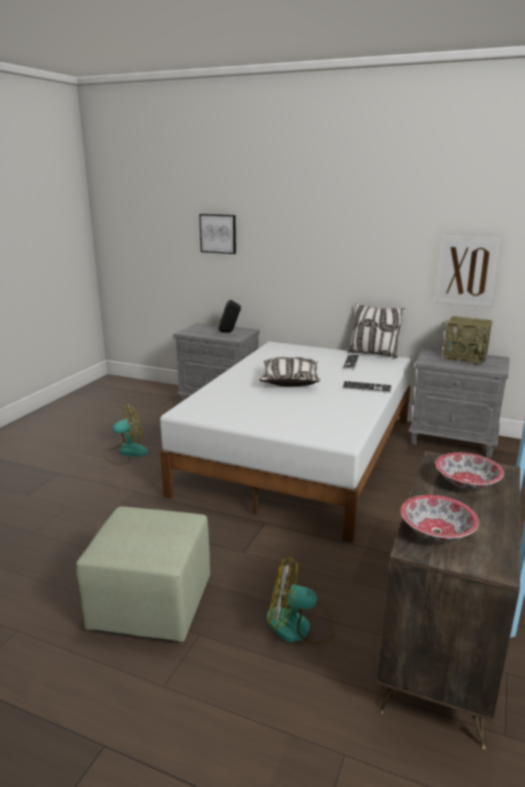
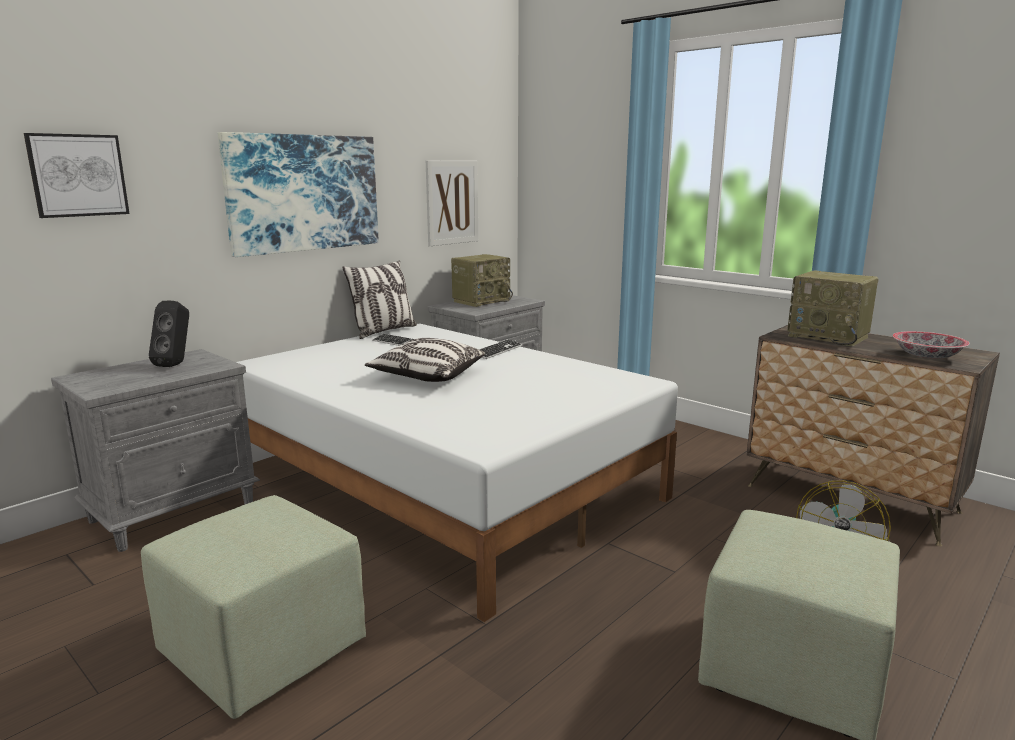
camera: 70 degrees left, 5 degrees down
(126, 452) = (261, 650): fan -> green ottoman
(333, 252) = (304, 193): none -> picture
(467, 483) = (829, 337): bowl -> radio

